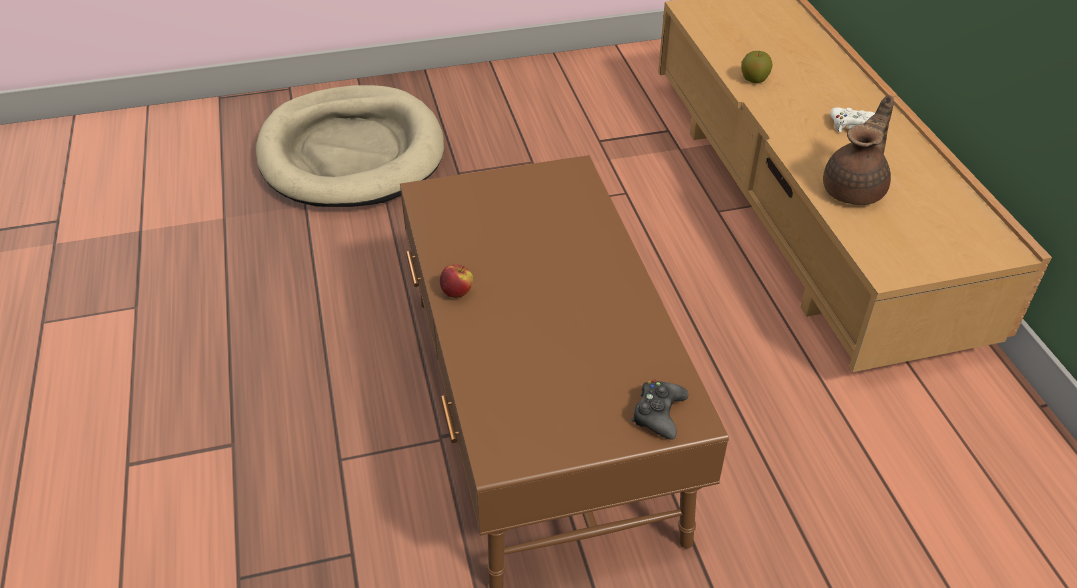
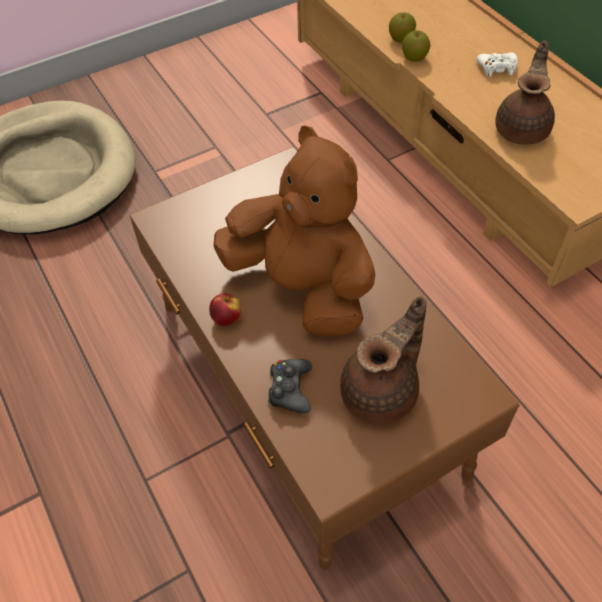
camera: 15 degrees left, 10 degrees up
(544, 282) = (302, 287): none -> brown plush toy
(586, 392) = (382, 392): none -> brown teapot
(658, 414) = (452, 397): black game controller -> black game controller (290, 389)
(761, 100) = (414, 58): none -> apple

